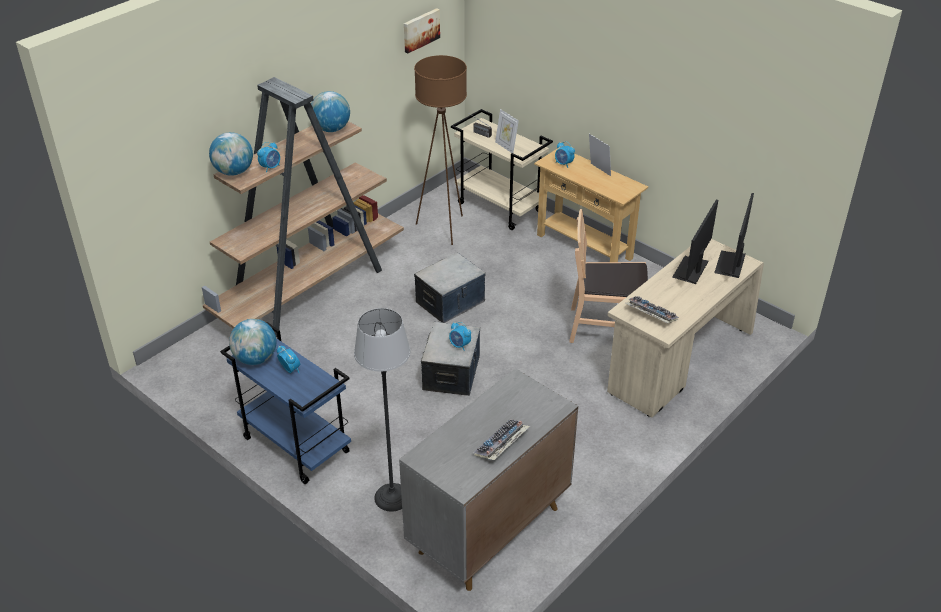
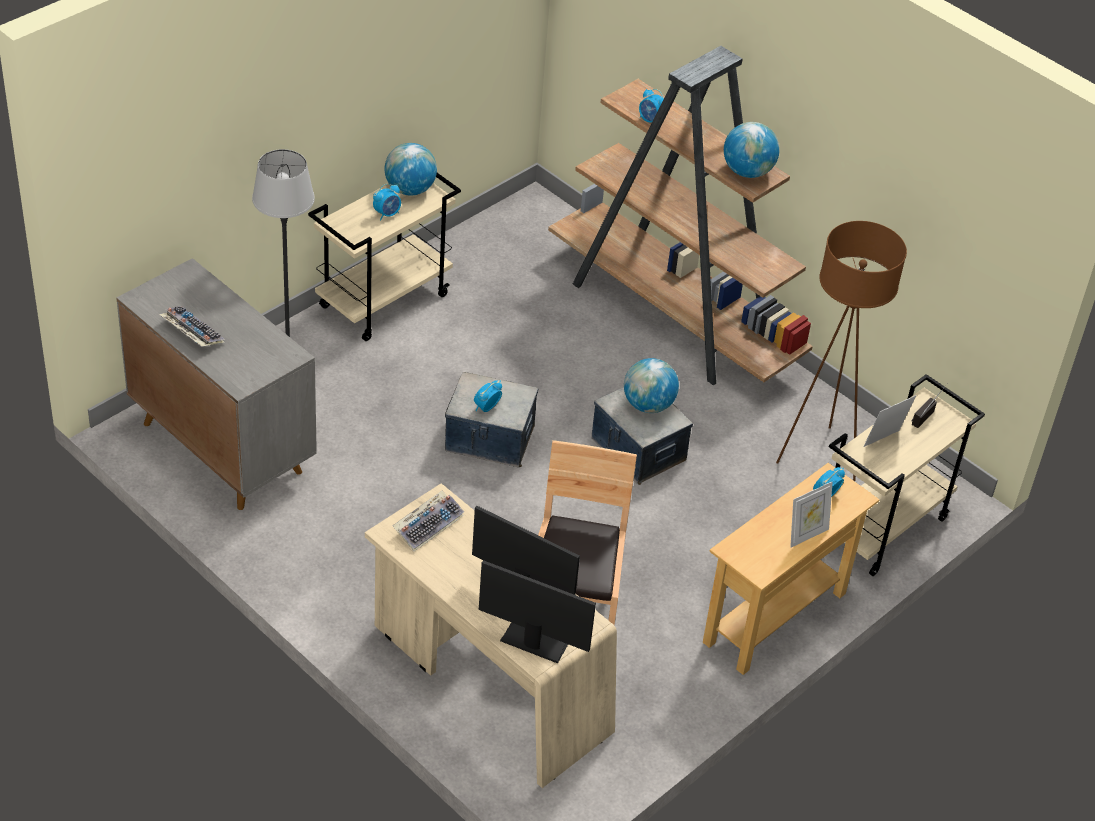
camera: 90 degrees right, 5 degrees up
(234, 172) = (641, 93): globe -> globe (648, 405)
(294, 445) = (384, 300): blue cart -> beige cart
(420, 30) = (972, 226): picture -> none

